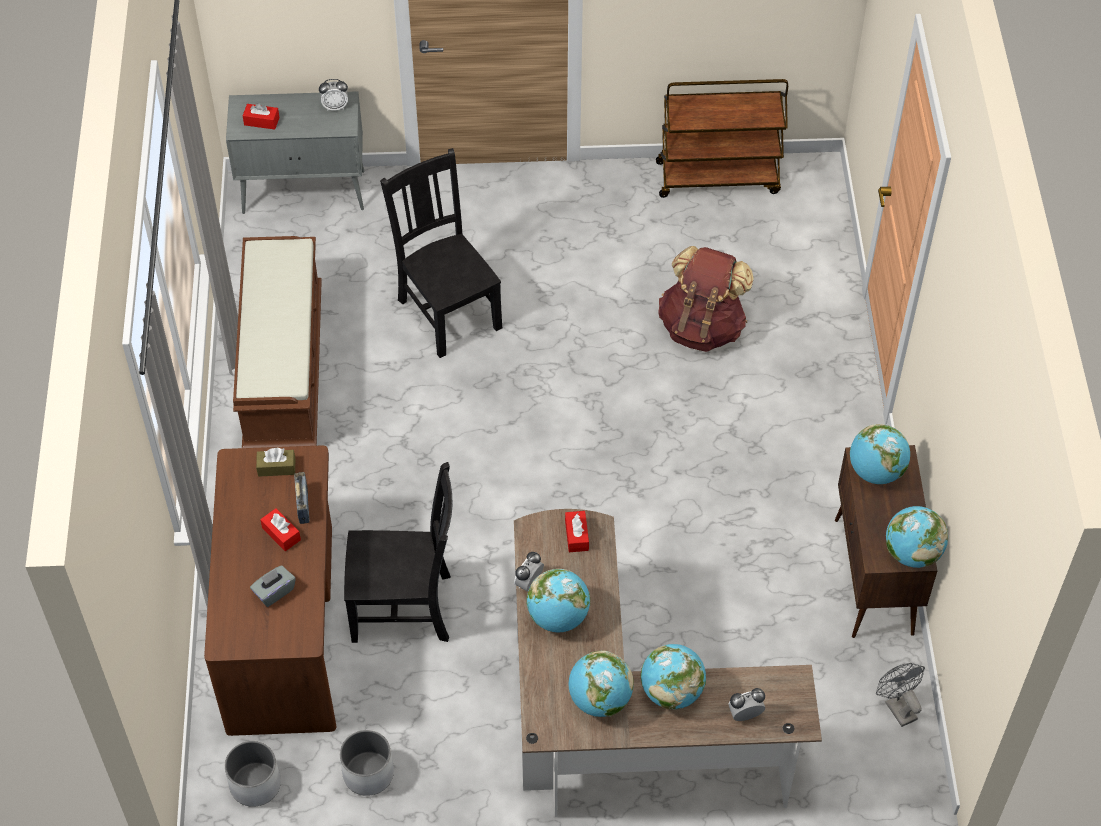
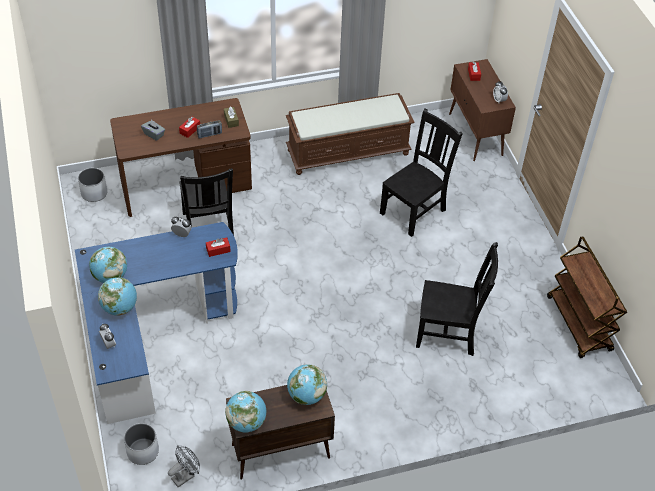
camera: 75 degrees right, 5 degrees down
(305, 192) = (475, 135): grey cabinet -> brown cabinet
(368, 773) = (106, 234): white planter -> white planter (143, 451)
(558, 617) = (161, 250): globe -> none
(617, 724) = (151, 334): brown desk -> blue desk
(702, 327) = (449, 333): brown backpack -> black chair

